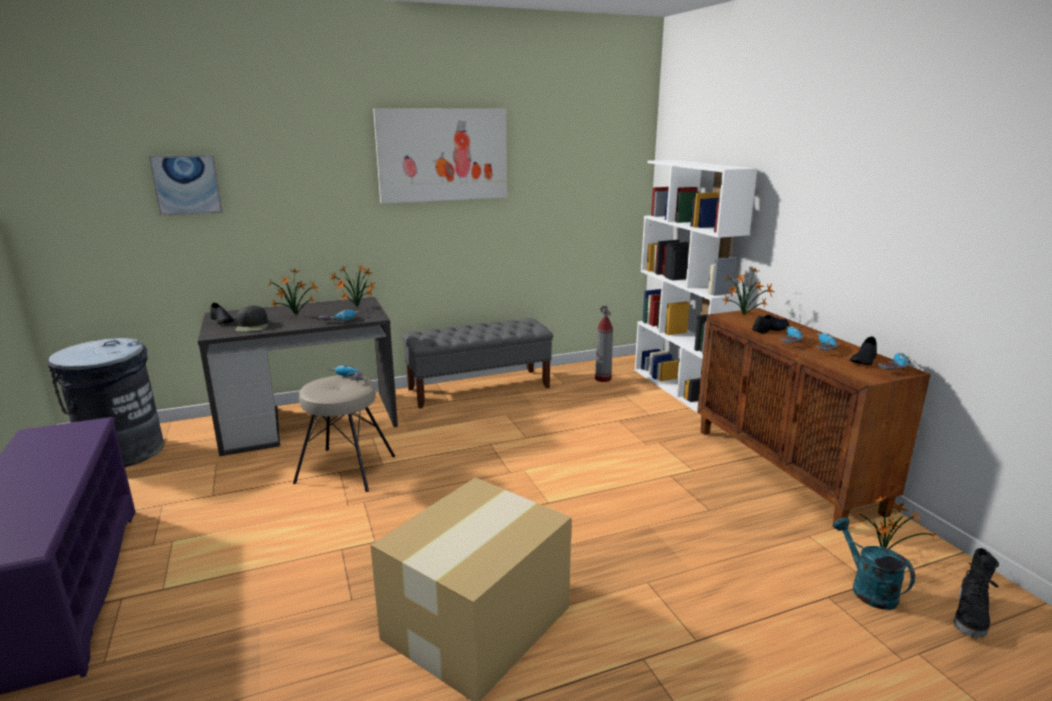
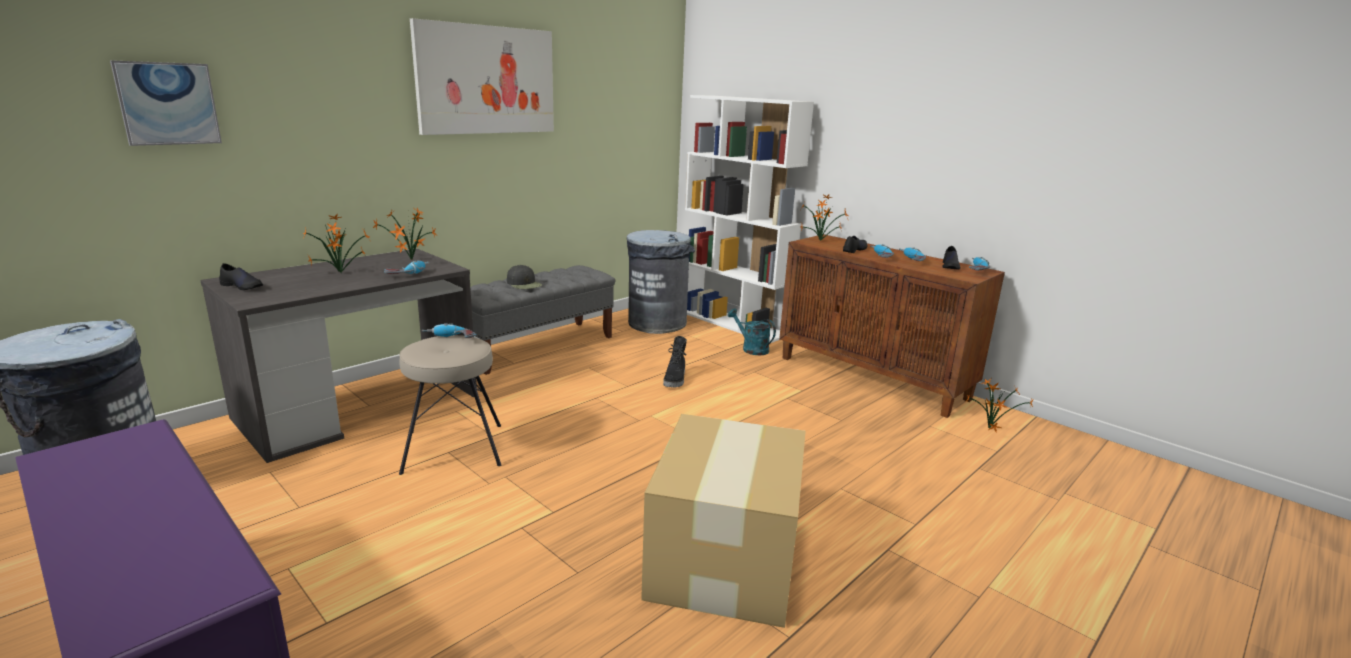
camera: 25 degrees left, 0 degrees up
(252, 326) = (296, 288): black cap -> black cap (524, 284)
(603, 379) = (657, 323): fire extinguisher -> grey trash can
(867, 588) = (998, 455): turquoise watering can -> turquoise watering can (751, 348)
(971, 616) = (1074, 459): black boot -> black boot (675, 380)

